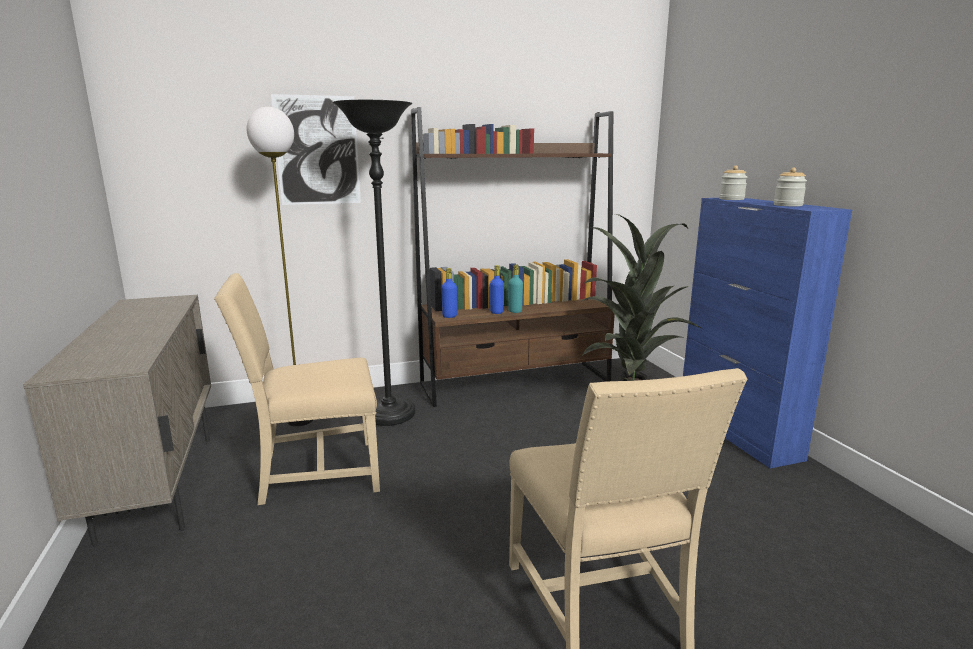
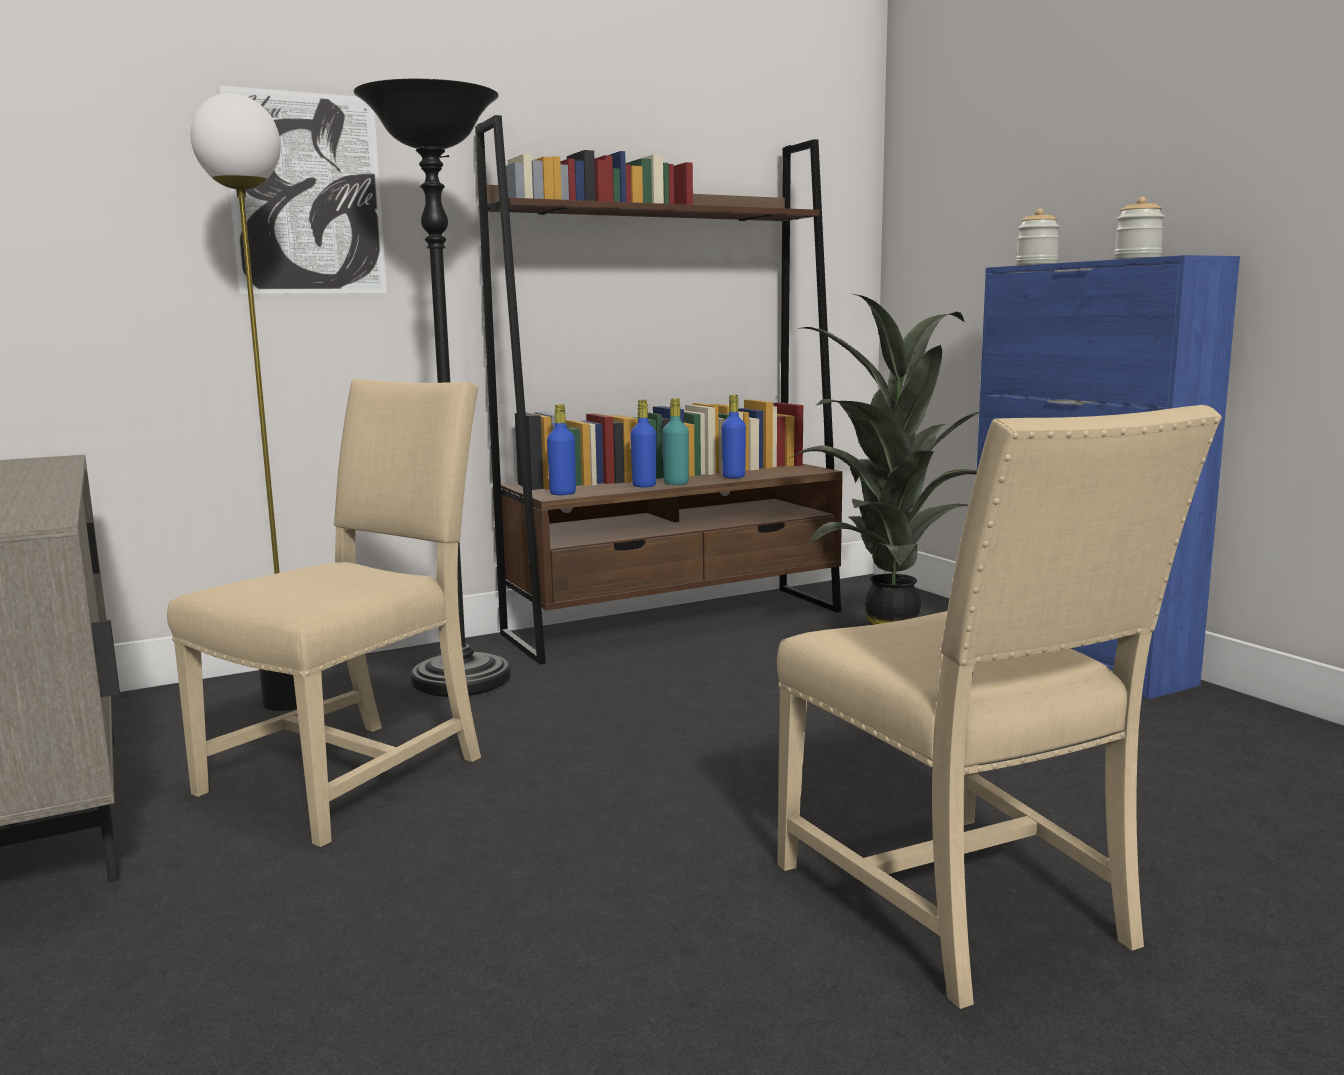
camera: 10 degrees left, 5 degrees down
(315, 473) = (353, 774): beige chair -> beige chair turned 150 degrees clockwise
(550, 307) = (733, 477): none -> blue bottle

